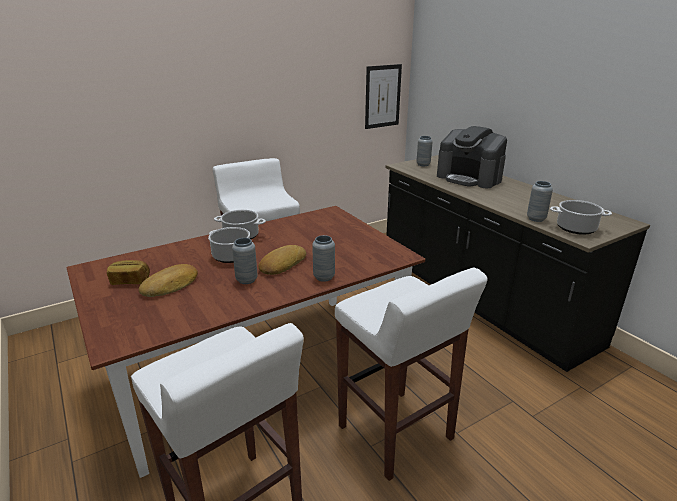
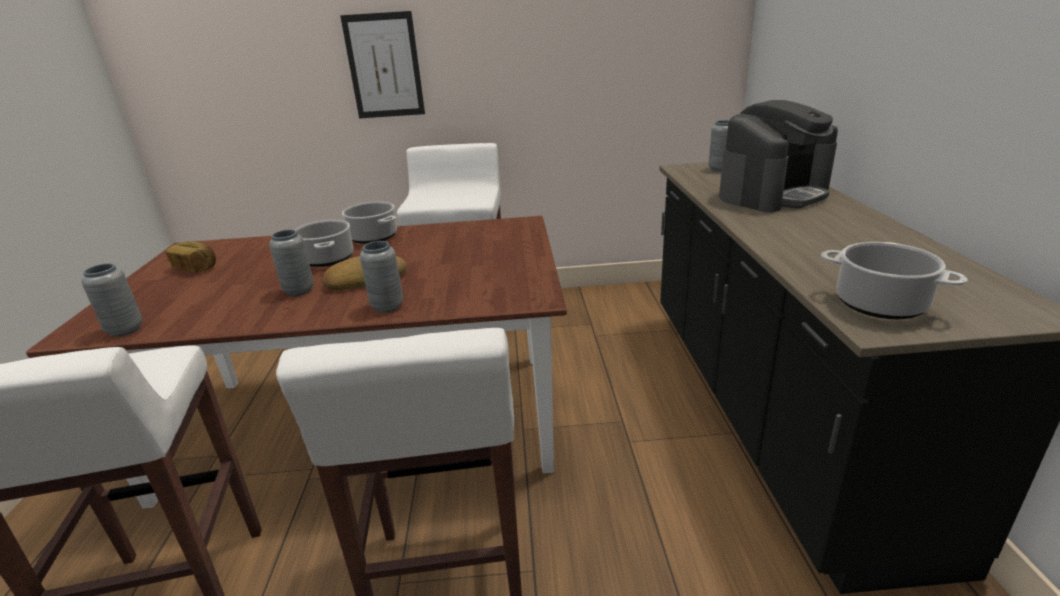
camera: 30 degrees right, 0 degrees up
(171, 285) = (221, 280): bread -> none
(382, 96) = (696, 61): picture -> picture (384, 66)
(469, 178) = (773, 194): coffee machine -> coffee machine turned 105 degrees counterclockwise
(536, 219) = (811, 273): grey vase -> grey vase (125, 330)

